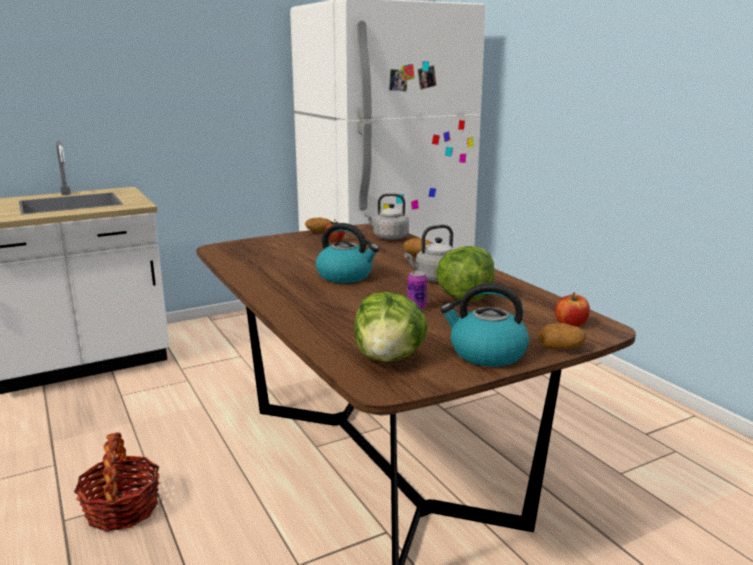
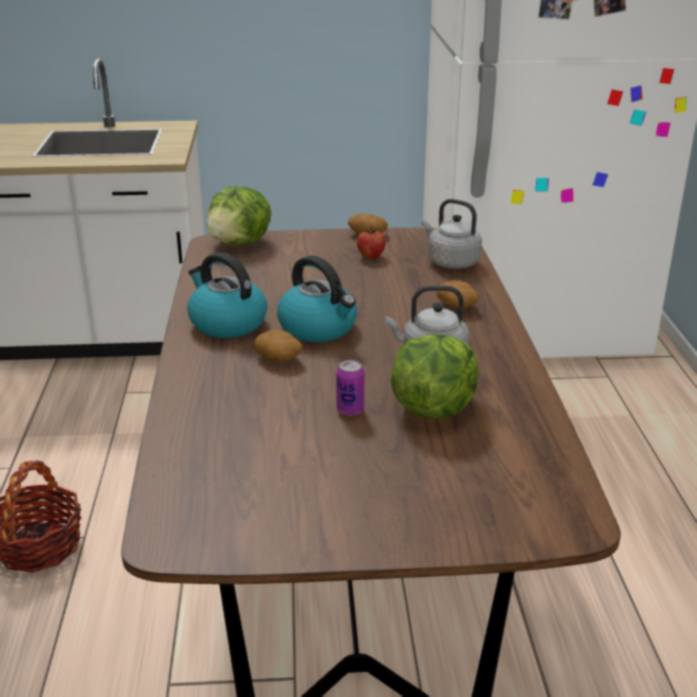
camera: 25 degrees right, 10 degrees up
(389, 358) = (226, 493): lettuce -> lettuce (240, 243)
(486, 353) = (353, 520): kettle -> kettle (226, 323)
(561, 348) = (467, 540): potato -> potato (279, 358)
(571, 324) = (531, 500): apple -> none

